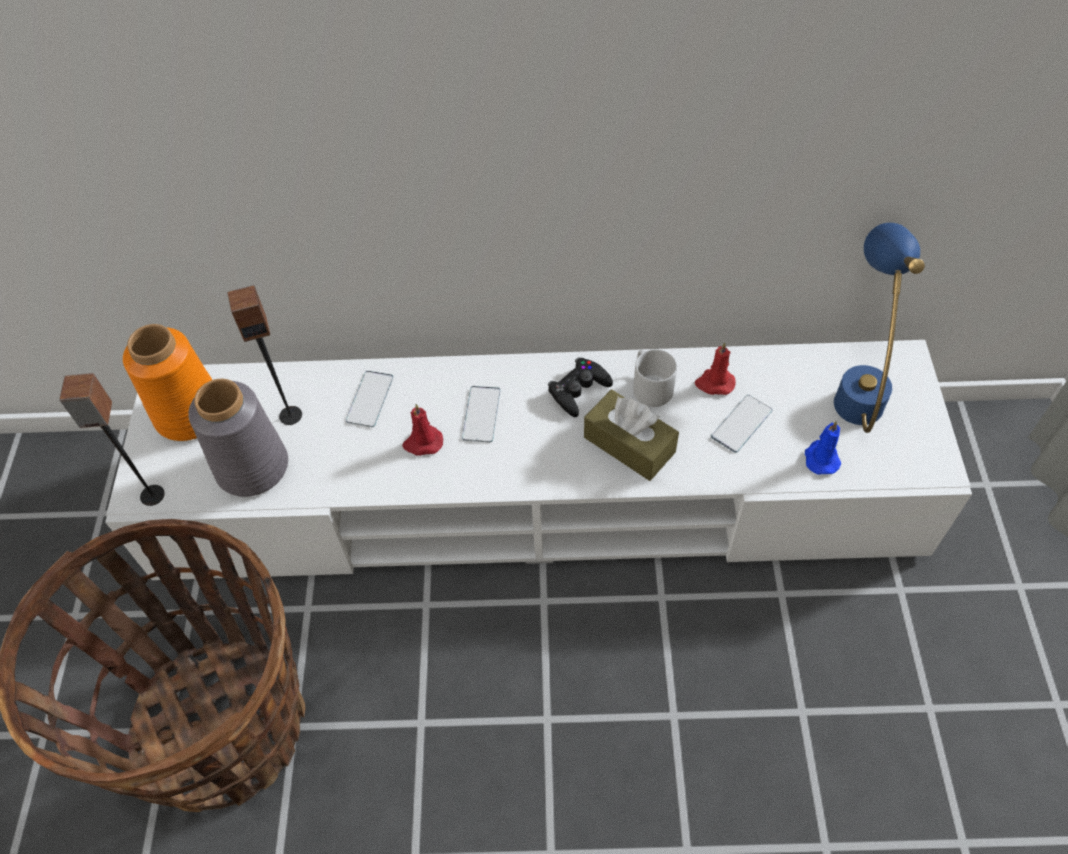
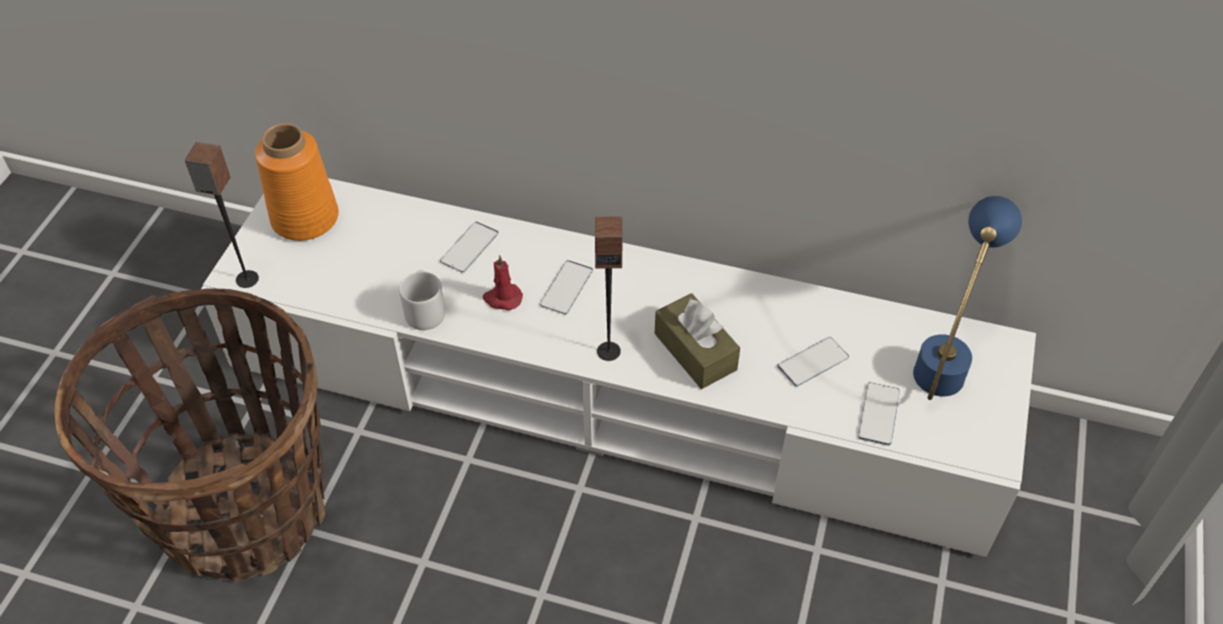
camera: 15 degrees right, 5 degrees down
(252, 468) = (342, 279): grey vase -> none
(290, 415) = (393, 242): speaker -> speaker (608, 351)
(578, 390) = (667, 290): black game controller -> none
(650, 387) = (737, 305): grey mug -> grey mug (425, 310)
(714, 383) = (802, 318): red candle -> none
(820, 458) = (878, 414): blue candle -> phone

